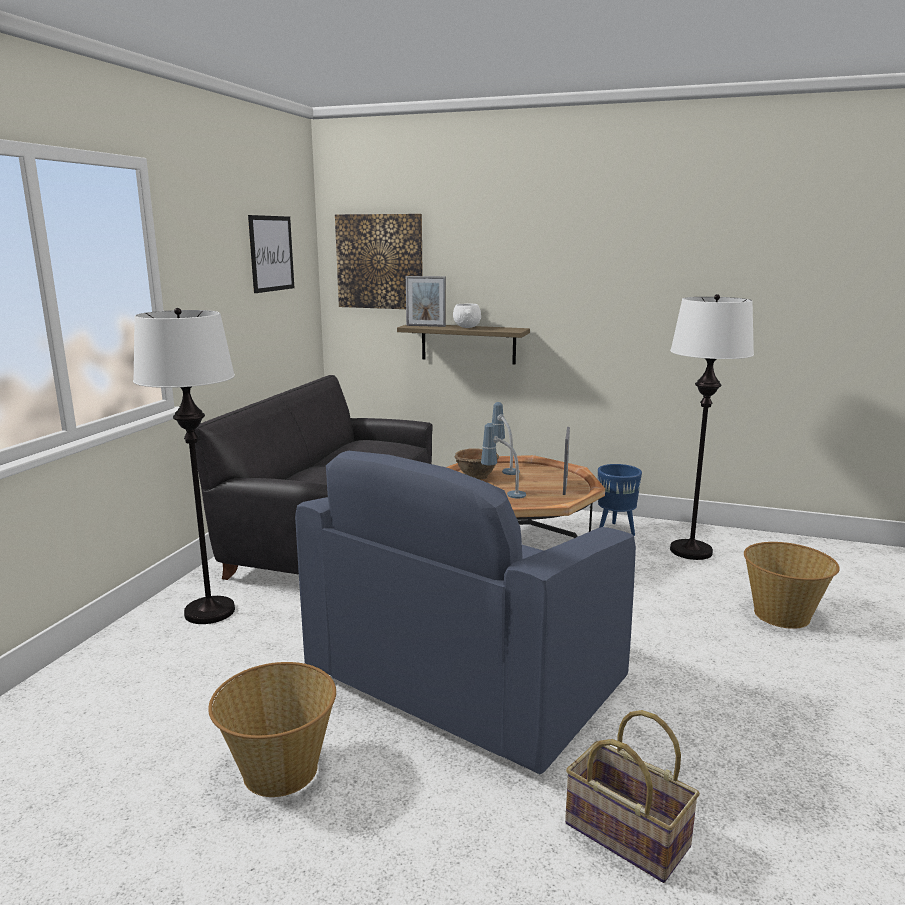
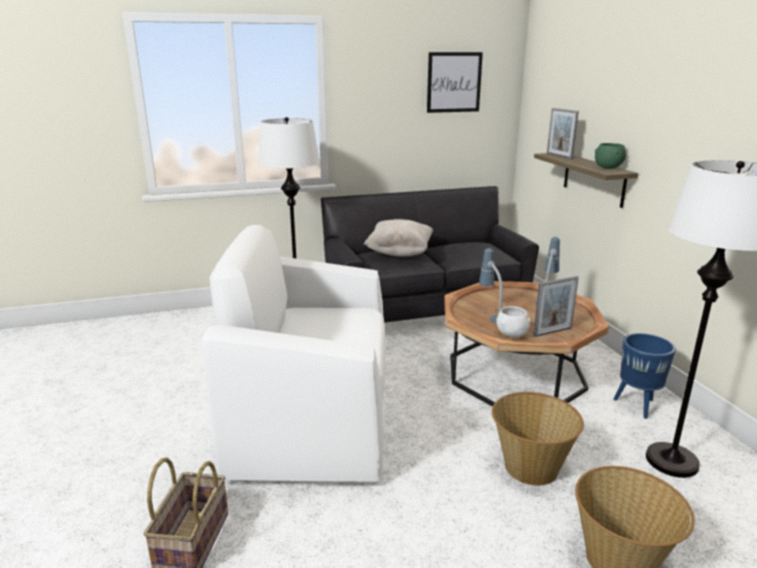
camera: 55 degrees right, 5 degrees up
(279, 770) = (177, 395): basket -> basket (530, 467)
(321, 473) = (399, 253): none -> beige pillow
(380, 261) = (552, 93): picture -> none
(463, 677) = (313, 416): blue armchair -> white armchair
(466, 327) = (582, 163): white bowl -> white bowl (511, 335)
(476, 477) = (509, 297): brown bowl -> none
(501, 328) = (608, 168): none -> green bowl

